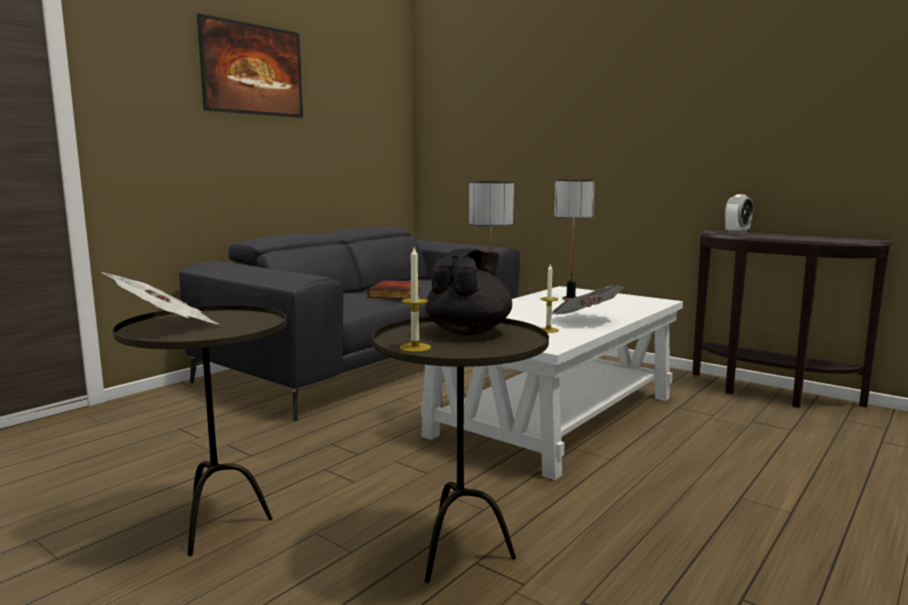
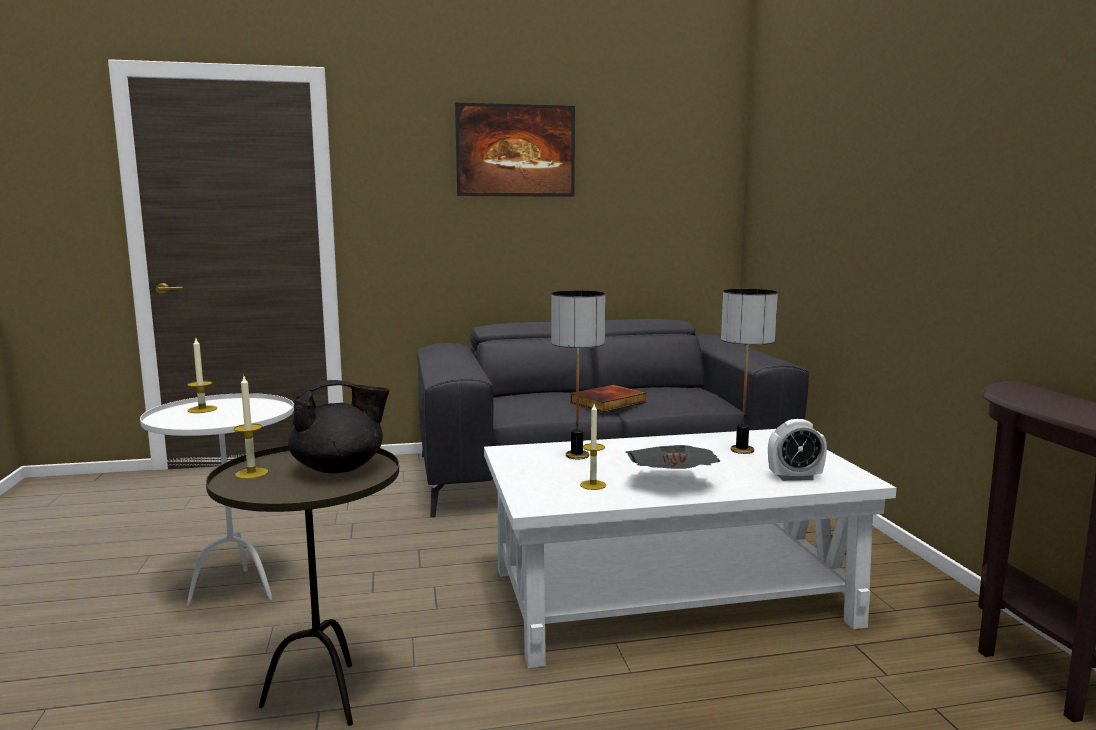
camera: 40 degrees right, 0 degrees up
(166, 326) = (202, 409): newspaper -> candle
(218, 527) = (235, 590): brown side table -> white side table
(737, 233) = (1033, 395): alarm clock -> alarm clock (794, 477)

